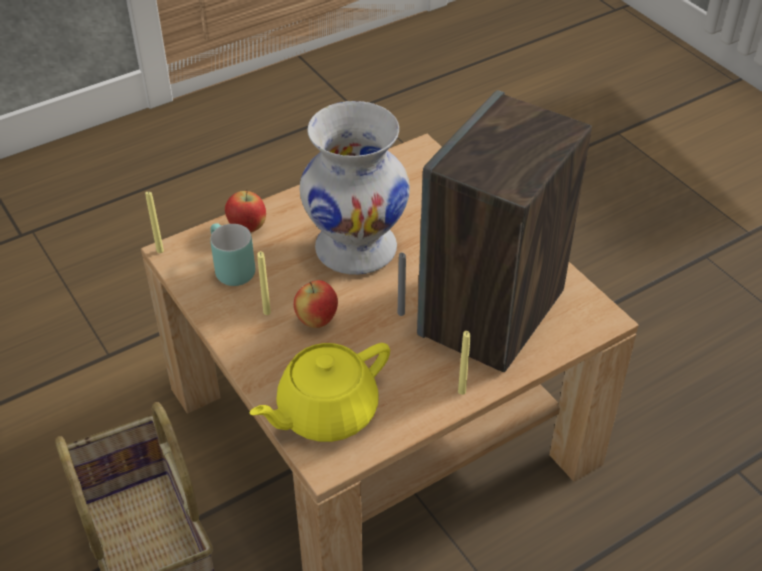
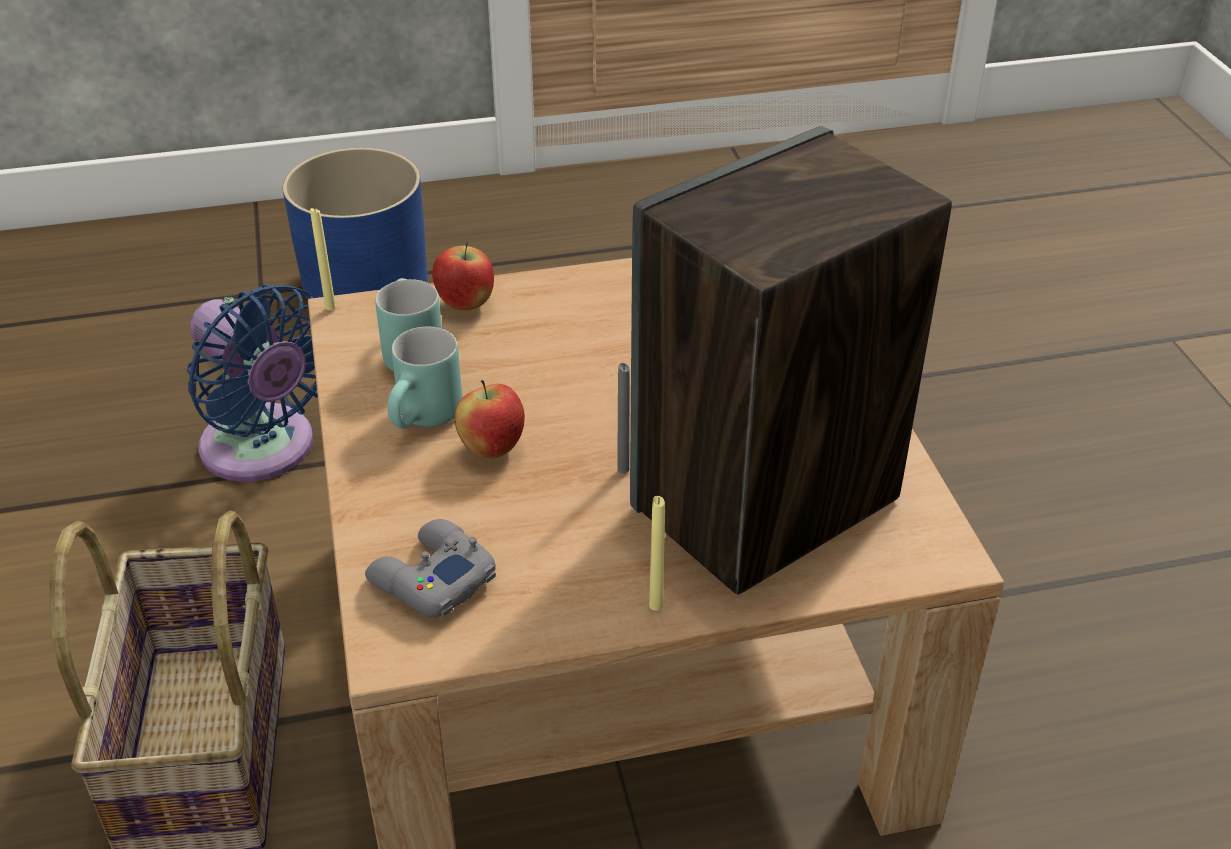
camera: 20 degrees right, 5 degrees down
(84, 348) = (264, 451): none -> blue fan
(94, 210) = (366, 283): none -> blue planter
(267, 312) = (427, 421): yellow candle -> turquoise mug
(325, 412) = (431, 579): yellow teapot -> grey game controller
(357, 247) = (607, 364): white vase -> none

